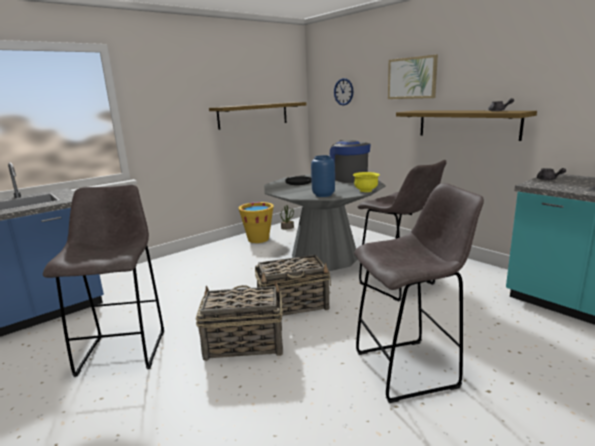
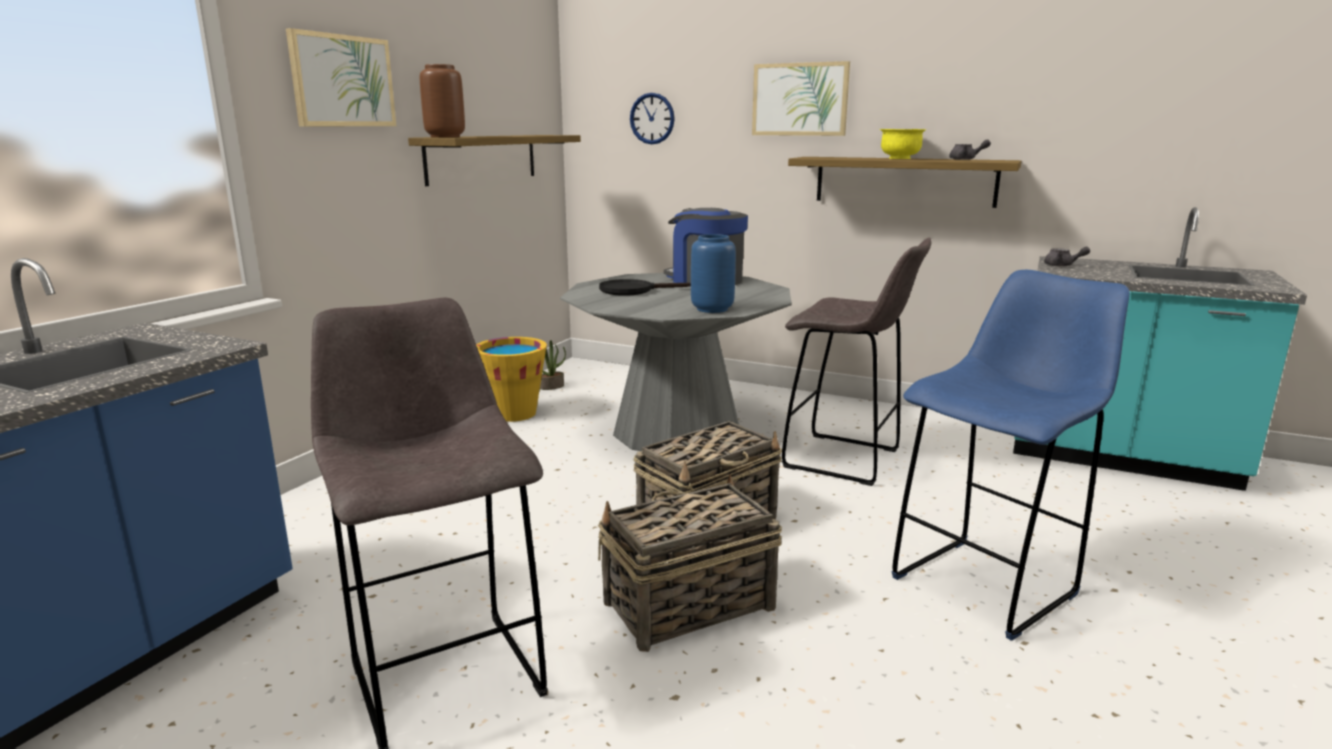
camera: 25 degrees left, 0 degrees up
(172, 84) = (342, 81): none -> picture
(225, 106) = (446, 137): none -> brown vase
(366, 190) = (773, 298): yellow bowl -> yellow bowl (900, 158)
(408, 369) = (987, 584): grey stool -> blue stool

